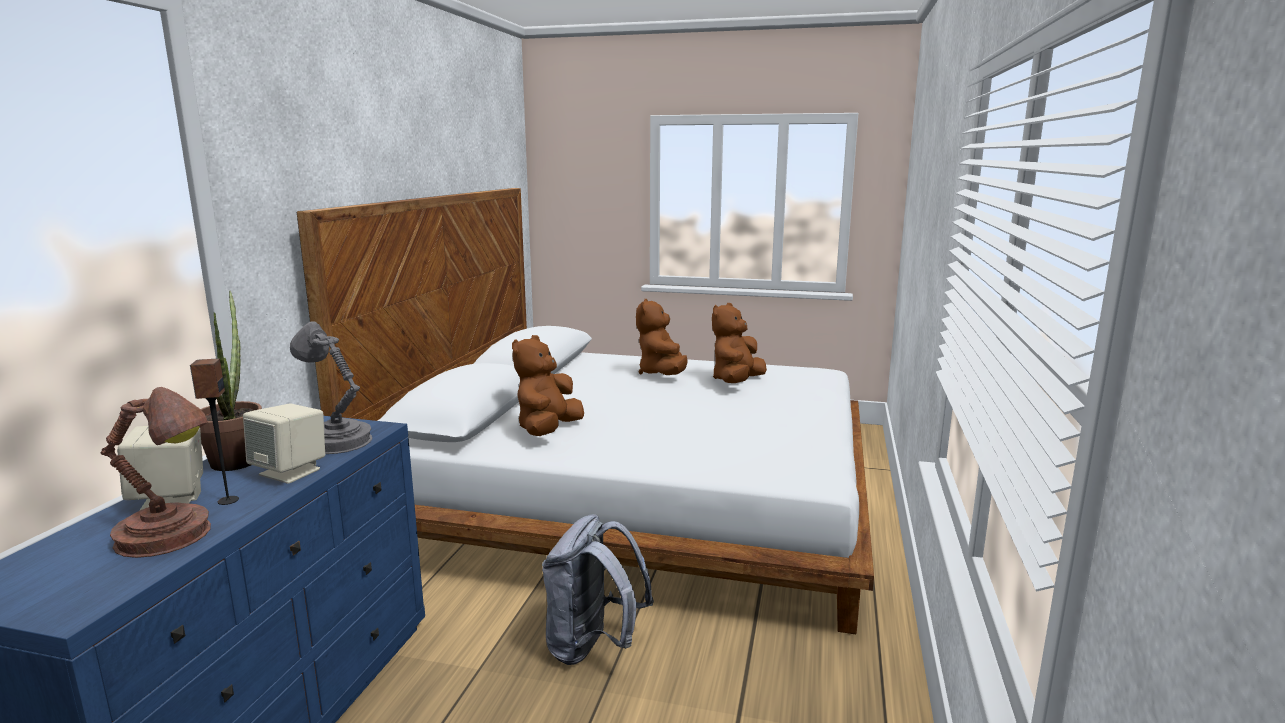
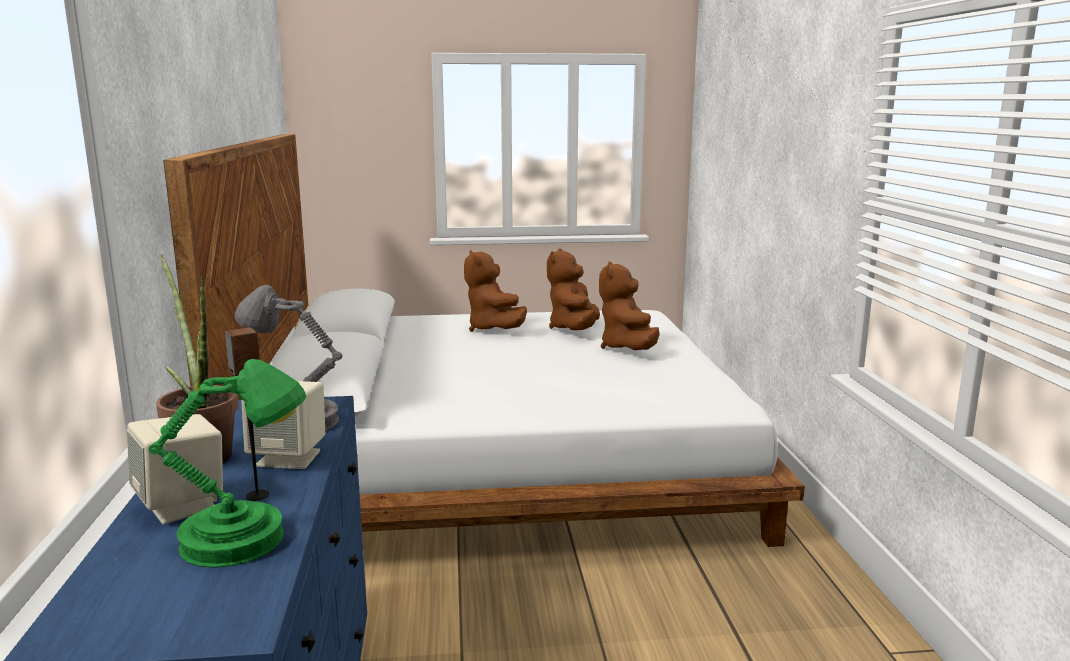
camera: 20 degrees left, 0 degrees up
(169, 537) = (241, 540): brown table lamp -> green table lamp
(548, 430) = (432, 396): brown plush toy -> brown plush toy (628, 348)
(593, 647) = (561, 606): grey backpack -> none

